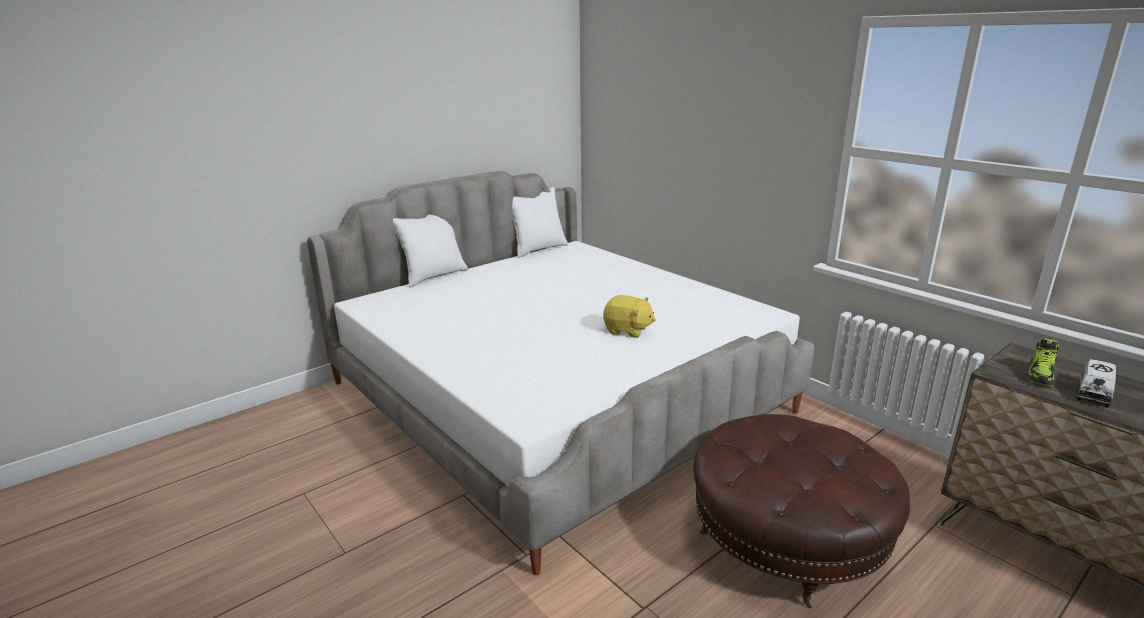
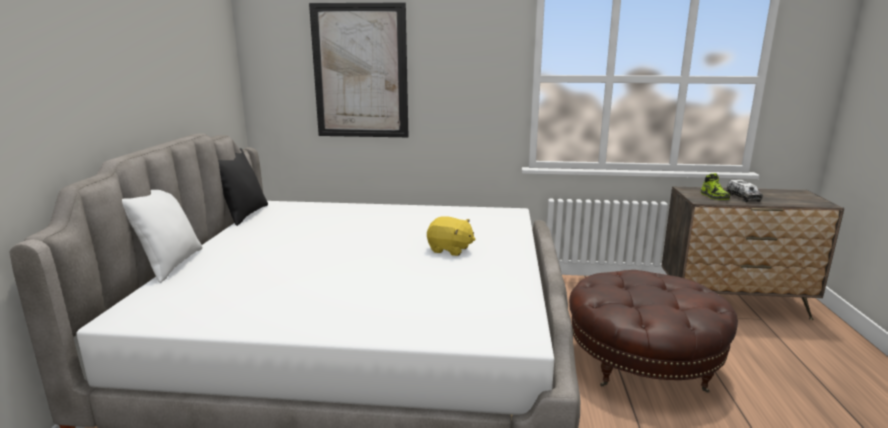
camera: 45 degrees left, 5 degrees down
(538, 249) = (243, 215): white pillow -> black pillow
(627, 330) = (450, 250): yellow plush toy -> yellow plush toy turned 45 degrees clockwise
(669, 122) = (360, 72): none -> picture

